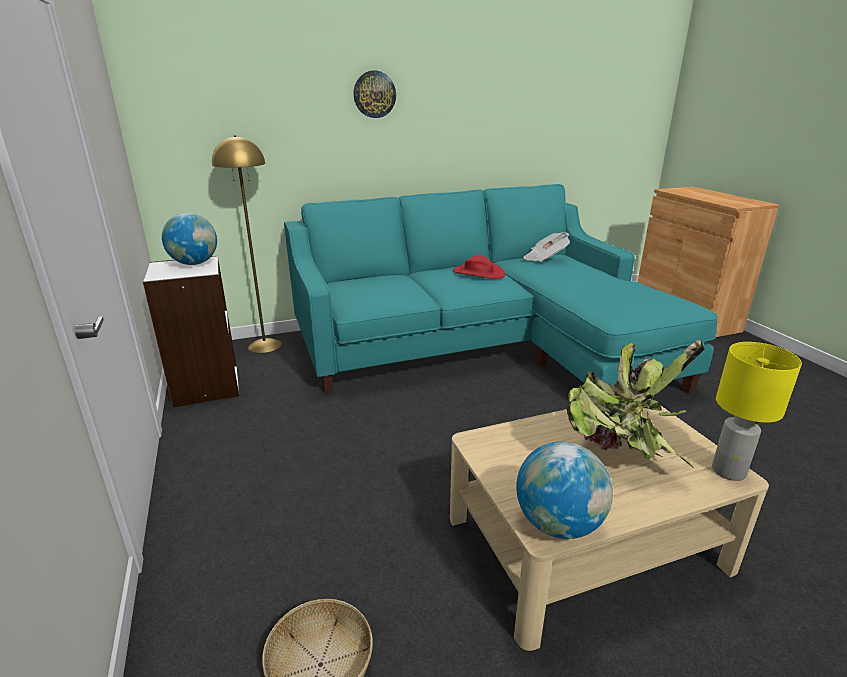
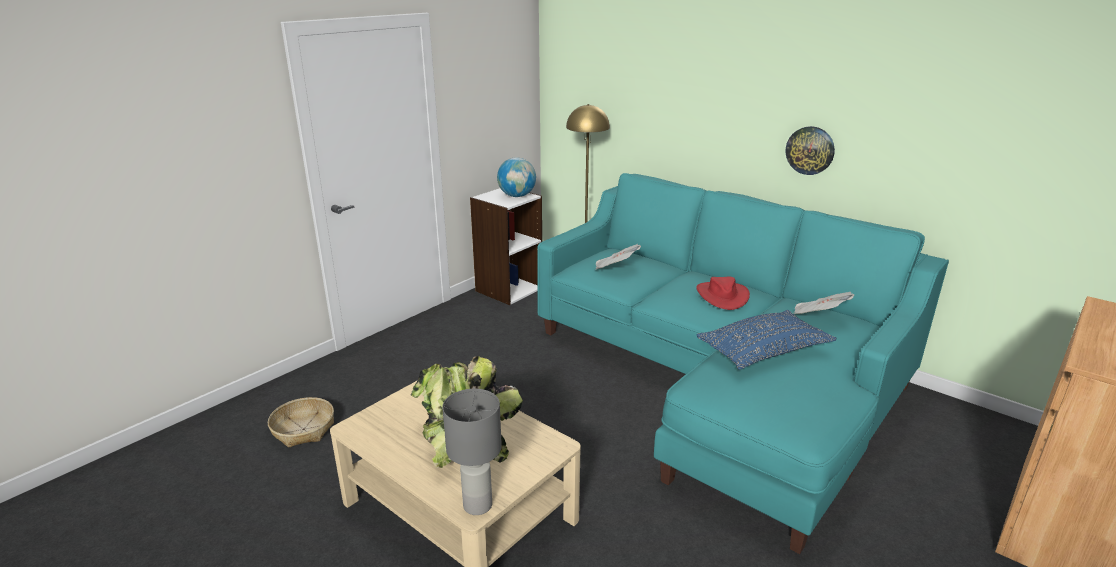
camera: 60 degrees right, 0 degrees up
(374, 94) = (721, 82): wall clock -> wall clock (810, 150)
(378, 290) = (615, 268): none -> newspaper
(558, 524) = (363, 431): globe -> none
(580, 284) = (763, 351): none -> blue pillow
(729, 472) = (477, 506): yellow table lamp -> grey table lamp

